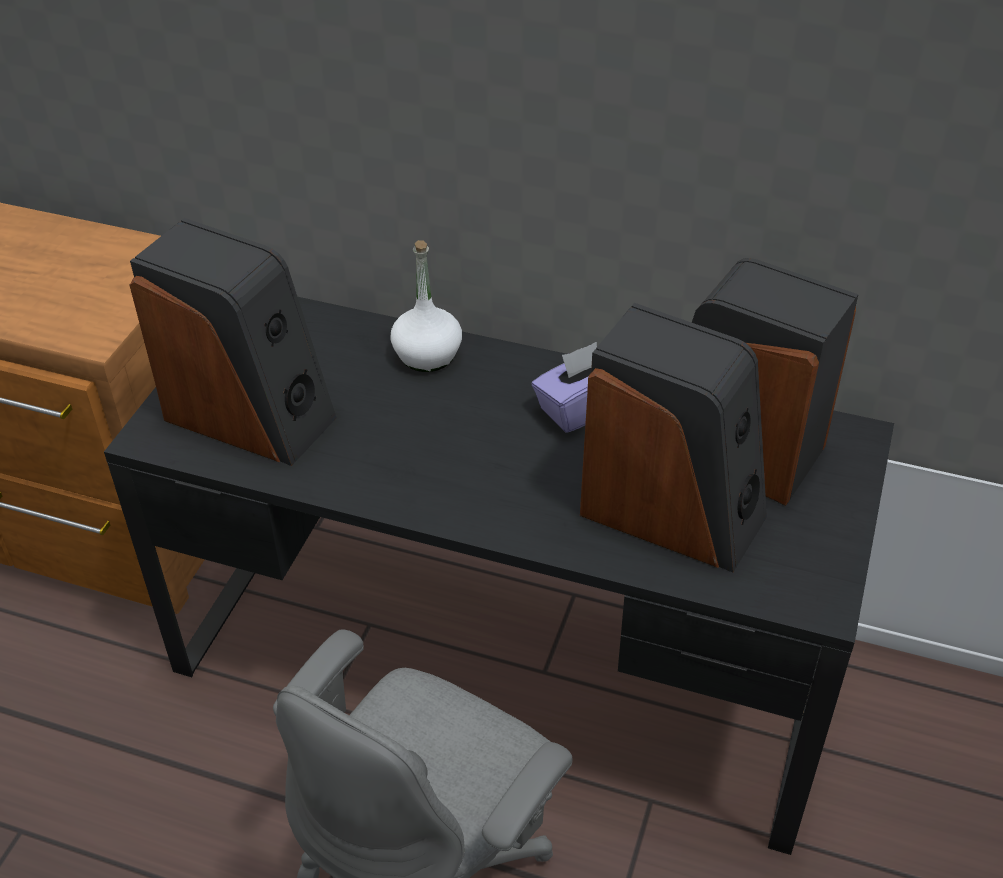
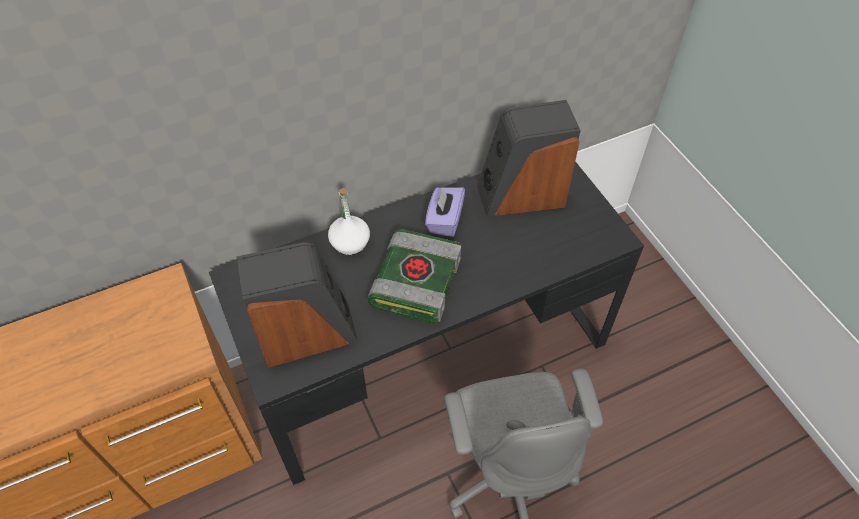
camera: 45 degrees left, 10 degrees up
(449, 450) = (415, 281): none -> book
(672, 512) = (531, 241): speaker -> none

